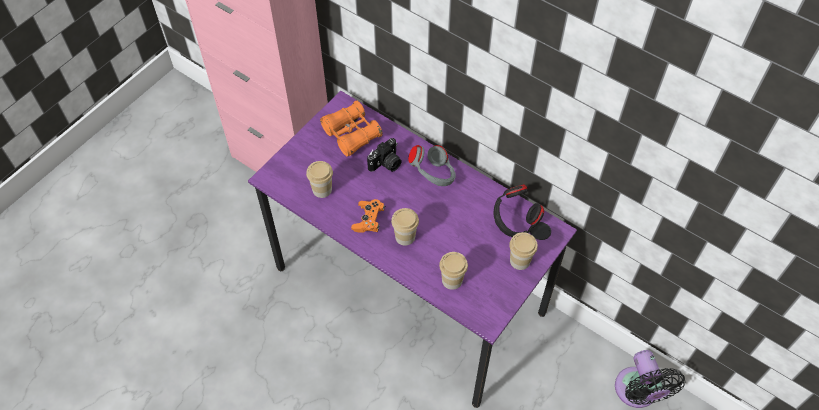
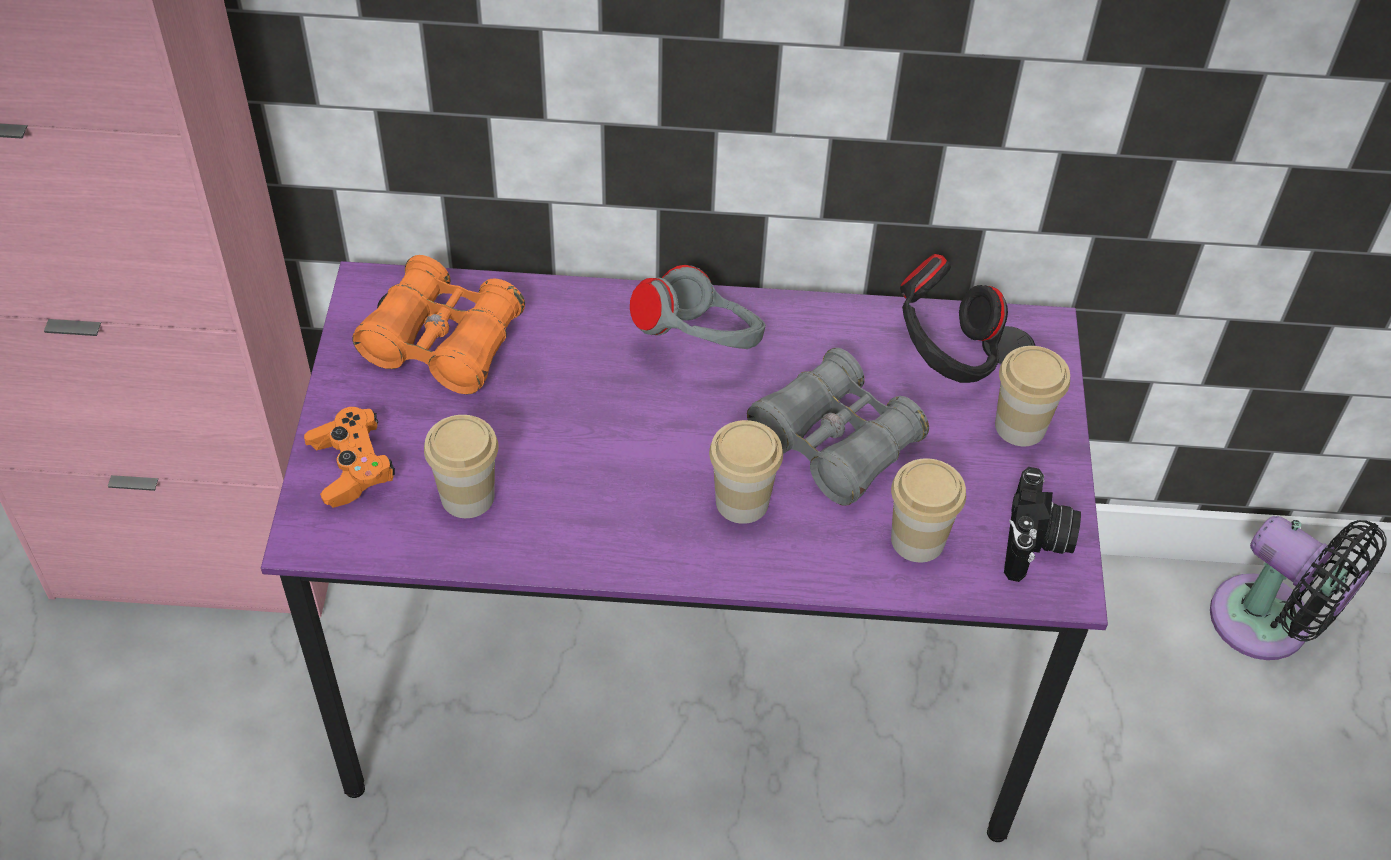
camera: 35 degrees left, 5 degrees down
(368, 220) = (631, 508): orange game controller -> orange game controller (352, 467)
(386, 164) = (575, 368): camera -> camera (1036, 543)
(451, 233) = (835, 442): none -> grey binoculars

